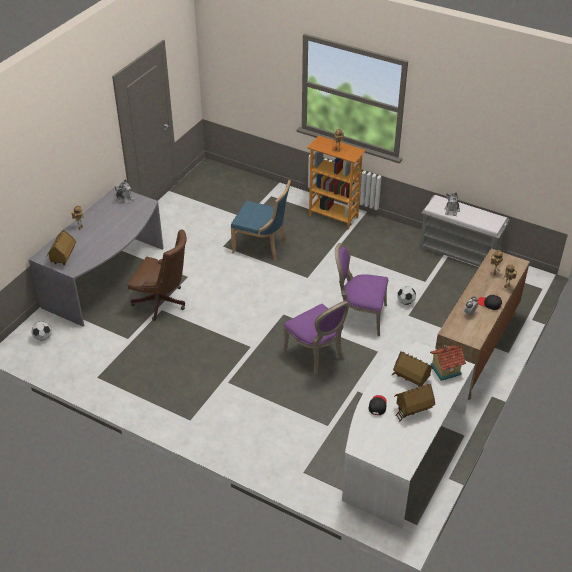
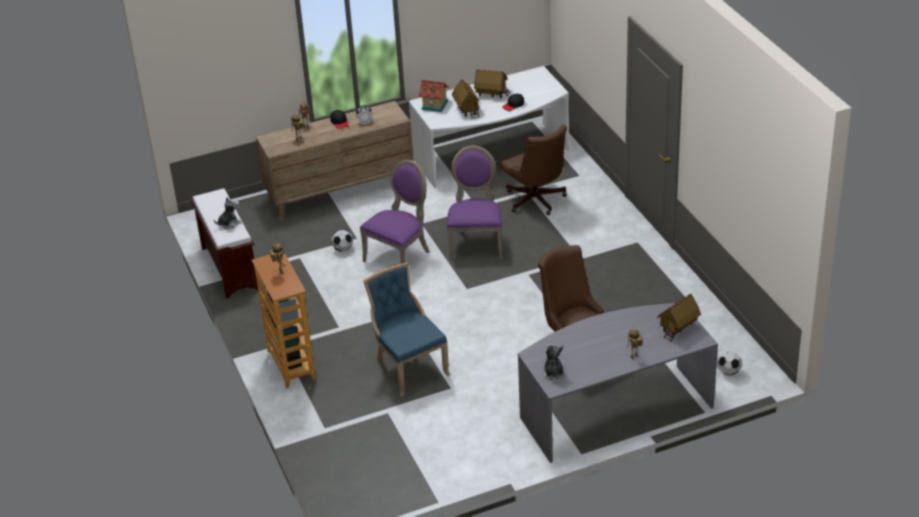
camera: 140 degrees left, 5 degrees down
(311, 420) = (536, 202): none -> brown office chair
(359, 316) = (400, 256): purple chair -> purple chair turned 105 degrees counterclockwise
(459, 253) = (229, 267): grey bench -> brown bench

